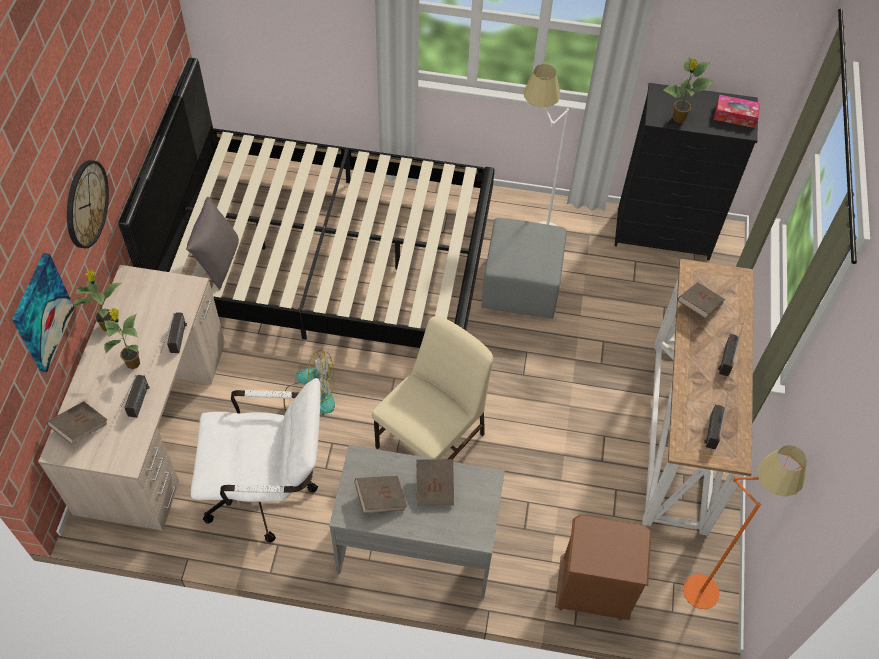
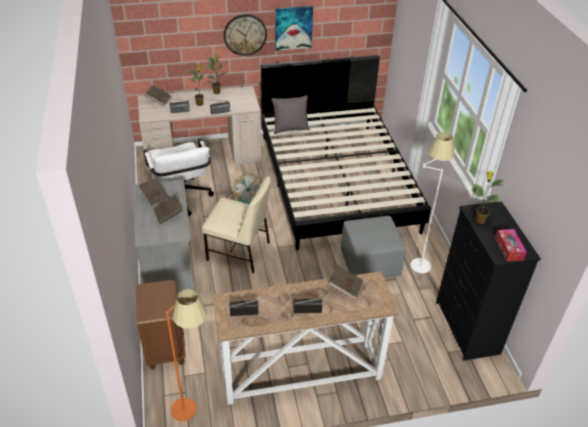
camera: 70 degrees right, 15 degrees down
(41, 313) = (182, 43): picture -> picture (293, 27)

